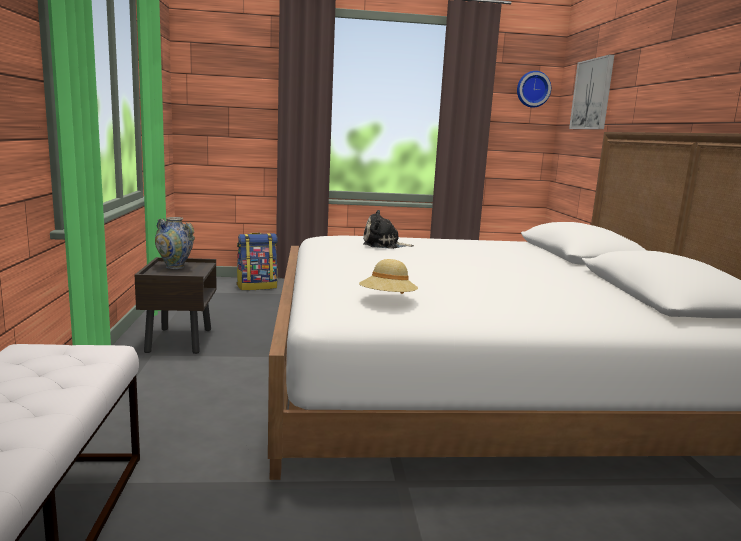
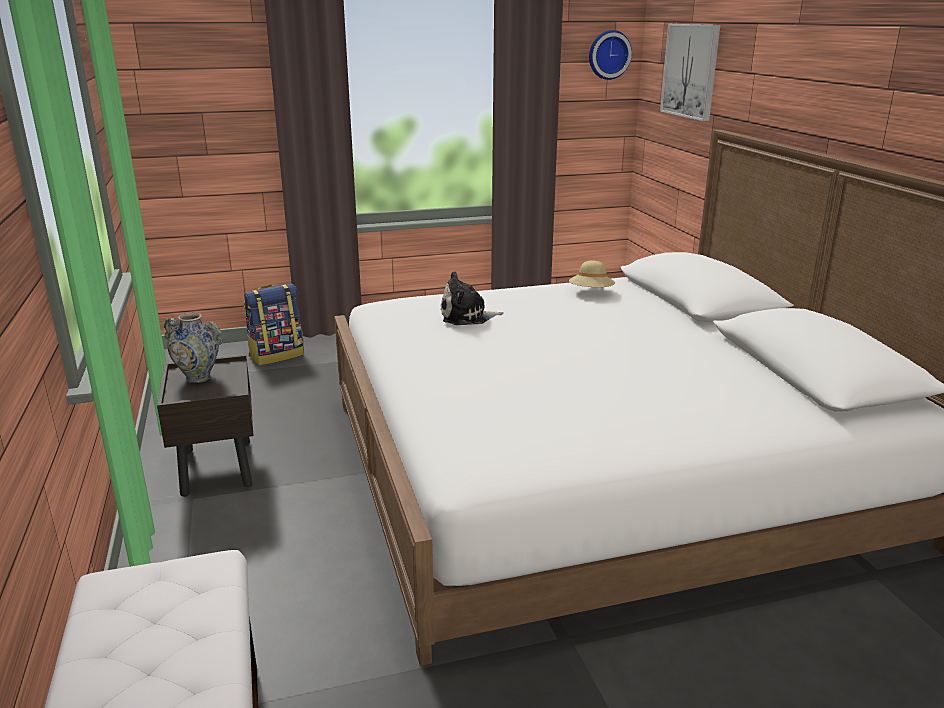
camera: 10 degrees left, 10 degrees up
(387, 300) = (525, 437): beige hat -> beige hat (591, 292)

